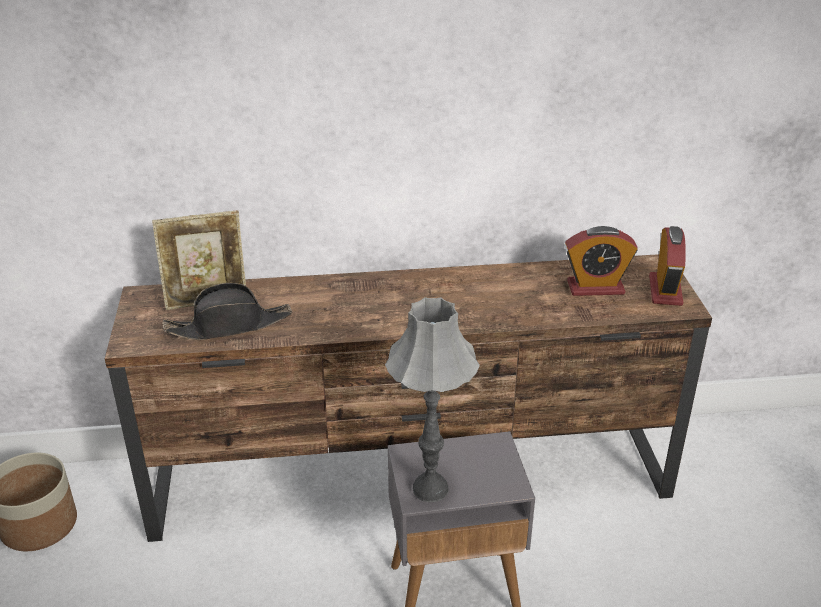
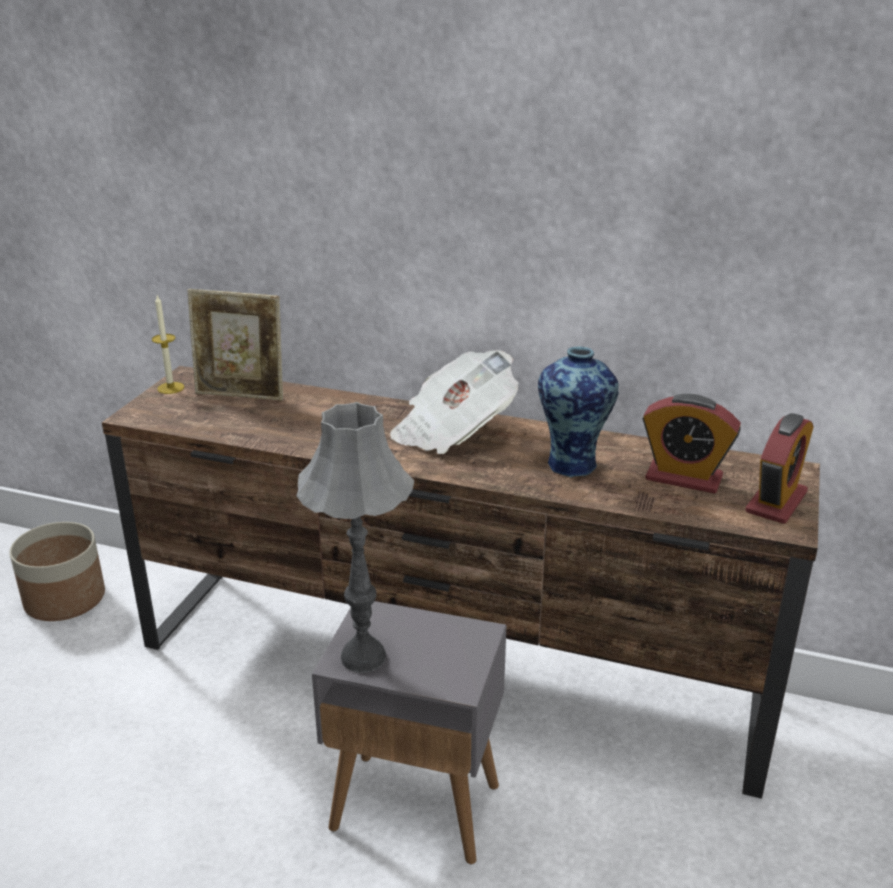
camera: 25 degrees right, 5 degrees down
(137, 310) = (170, 388): none -> candle
(229, 325) = (241, 421): black hat -> none
(407, 291) = (453, 431): none -> newspaper
(514, 296) = (573, 463): none -> vase

